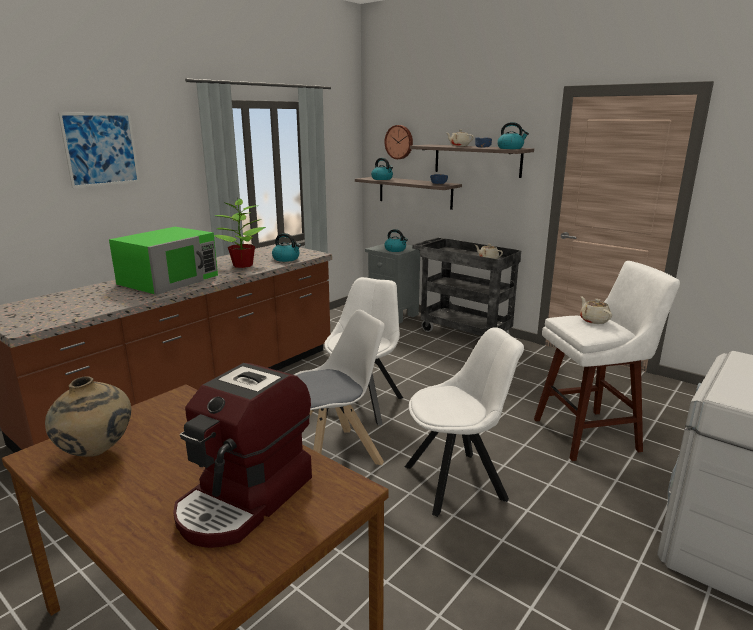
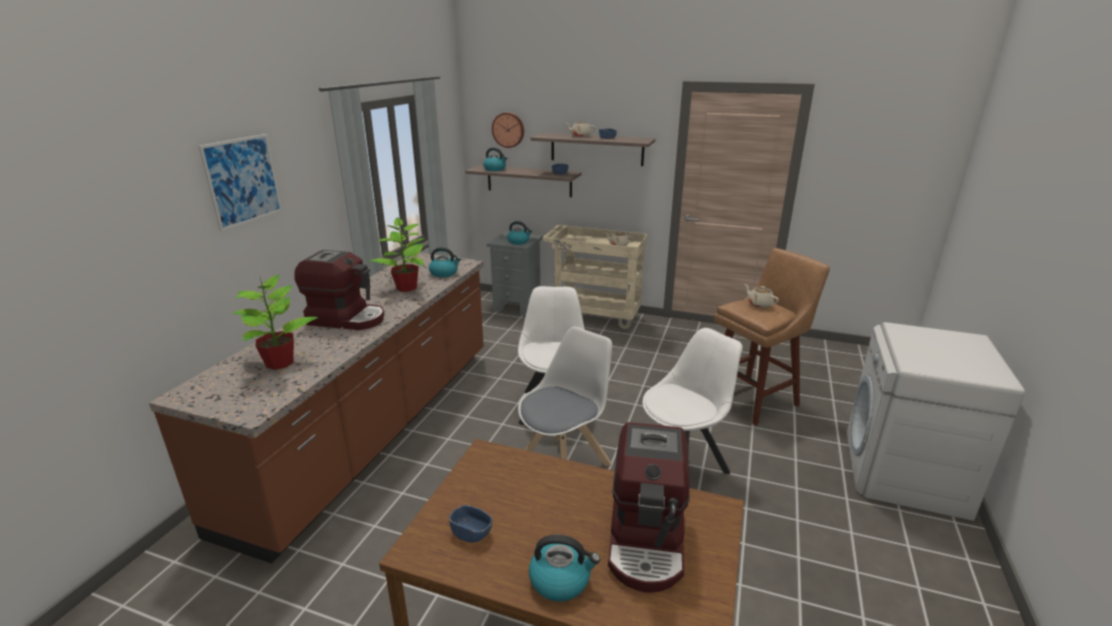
camera: 20 degrees left, 5 degrees up
(84, 300) = (280, 362): none -> potted plant
(97, 453) = (471, 533): beige vase -> blue bowl
(169, 279) = (347, 318): green microwave -> coffee machine
(461, 334) = (593, 317): black cart -> beige cart
(510, 148) = (636, 140): kettle -> kettle (561, 580)
(589, 434) = (754, 398): white stool -> brown stool

